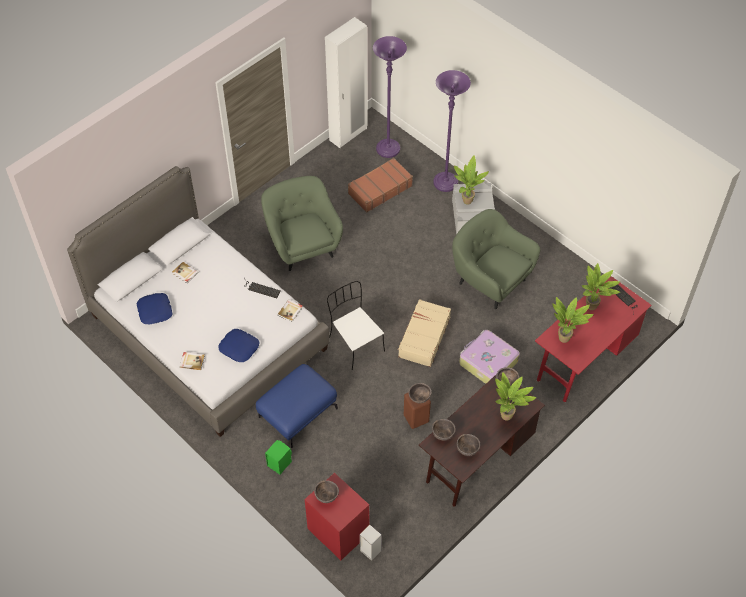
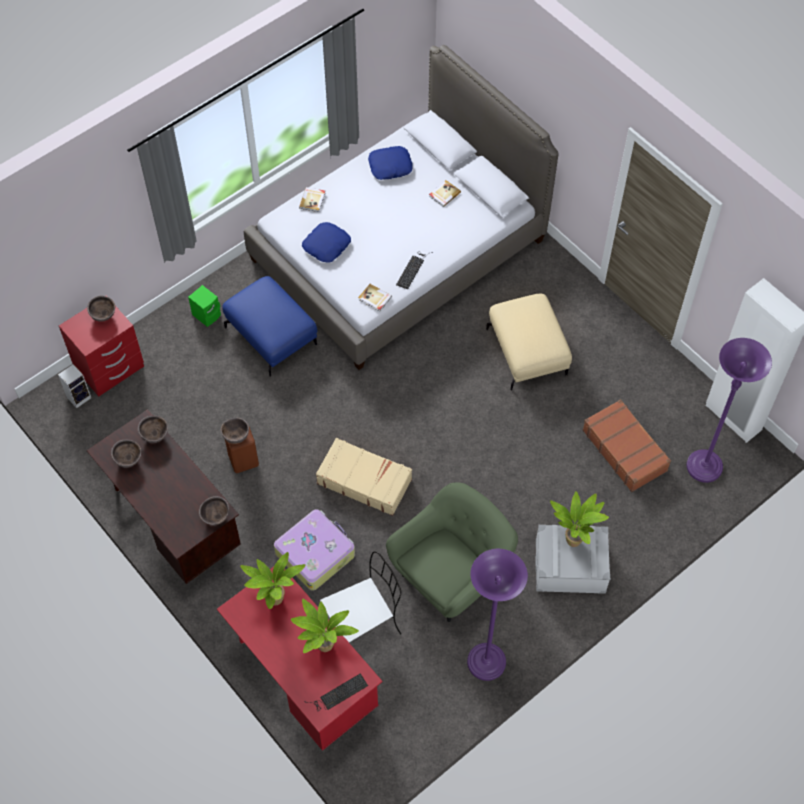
camera: 95 degrees right, 5 degrees up
(302, 245) = (528, 352): green armchair -> beige ottoman
(355, 344) = (362, 402): white chair -> white chair (363, 625)
(445, 183) = (637, 537): purple floor lamp -> purple floor lamp (486, 663)
(508, 416) = (167, 513): potted plant -> none

